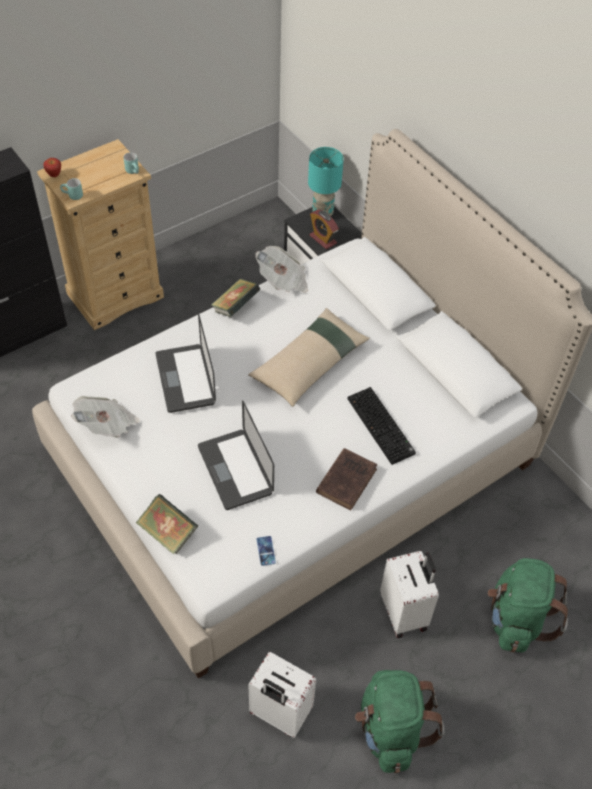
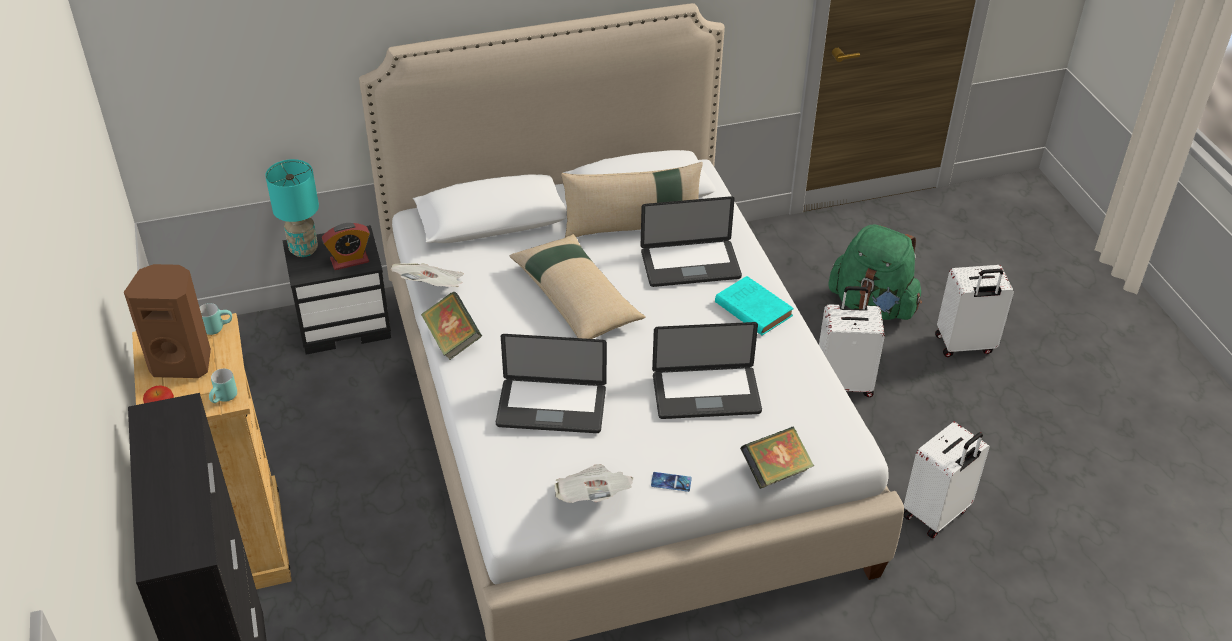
camera: 70 degrees left, 10 degrees down
(98, 168) = (183, 362): none -> brown speaker
(266, 551) = (824, 393): phone -> phone (671, 482)
(347, 479) = (752, 308): brown book -> turquoise book
(382, 426) = (690, 265): keyboard -> laptop
(391, 730) = (971, 430): green backpack -> none
(411, 377) = (632, 227): none -> beige pillow
(501, 709) = (965, 345): none -> white suitcase

